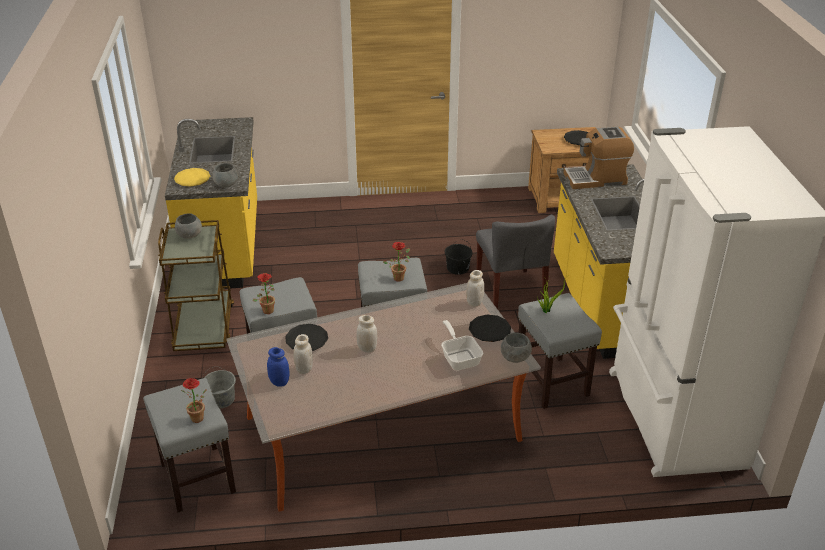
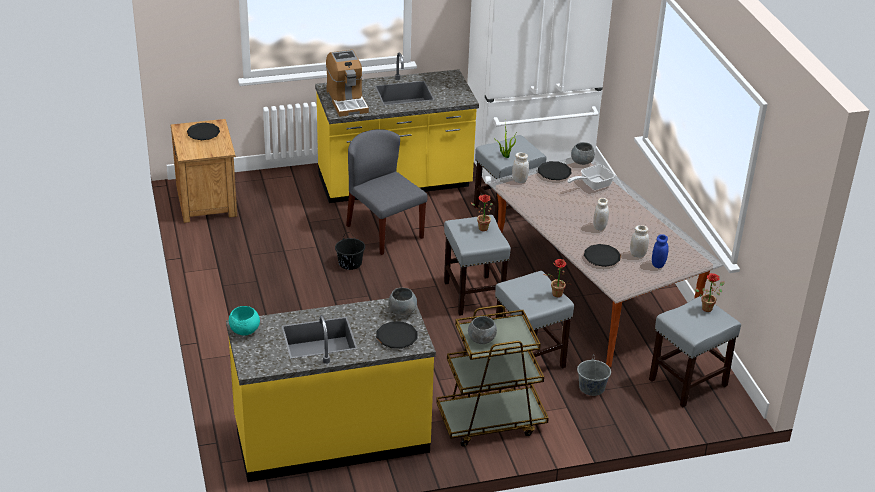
camera: 100 degrees left, 0 degrees up
(192, 180) = (396, 337): yellow plate -> black plate
(237, 122) = (244, 330): none -> turquoise bowl
(511, 292) = (384, 231): grey chair -> grey chair turned 105 degrees counterclockwise

